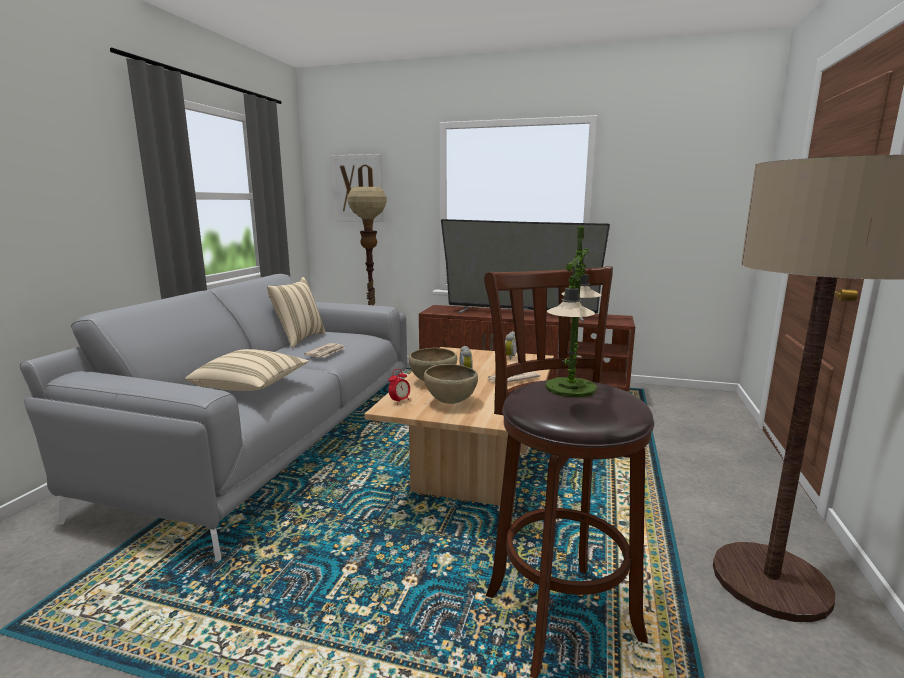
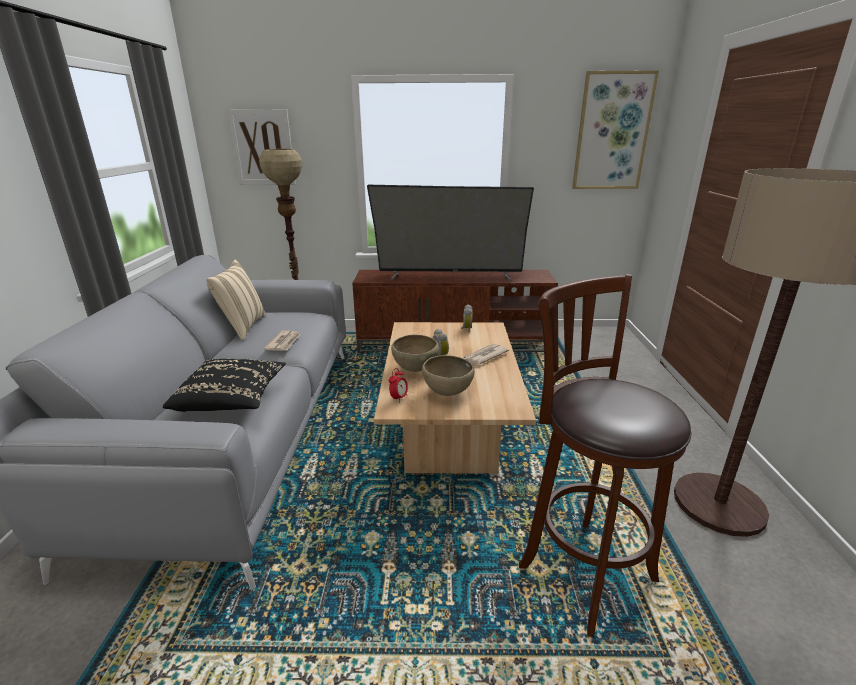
camera: 15 degrees left, 10 degrees up
(251, 386) = (232, 400): beige pillow -> black pillow
(571, 388) = (609, 394): table lamp -> none
(708, 171) = (612, 132): none -> picture

